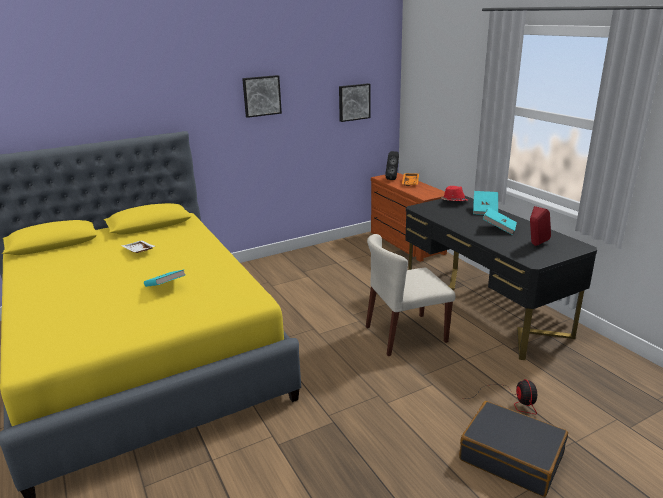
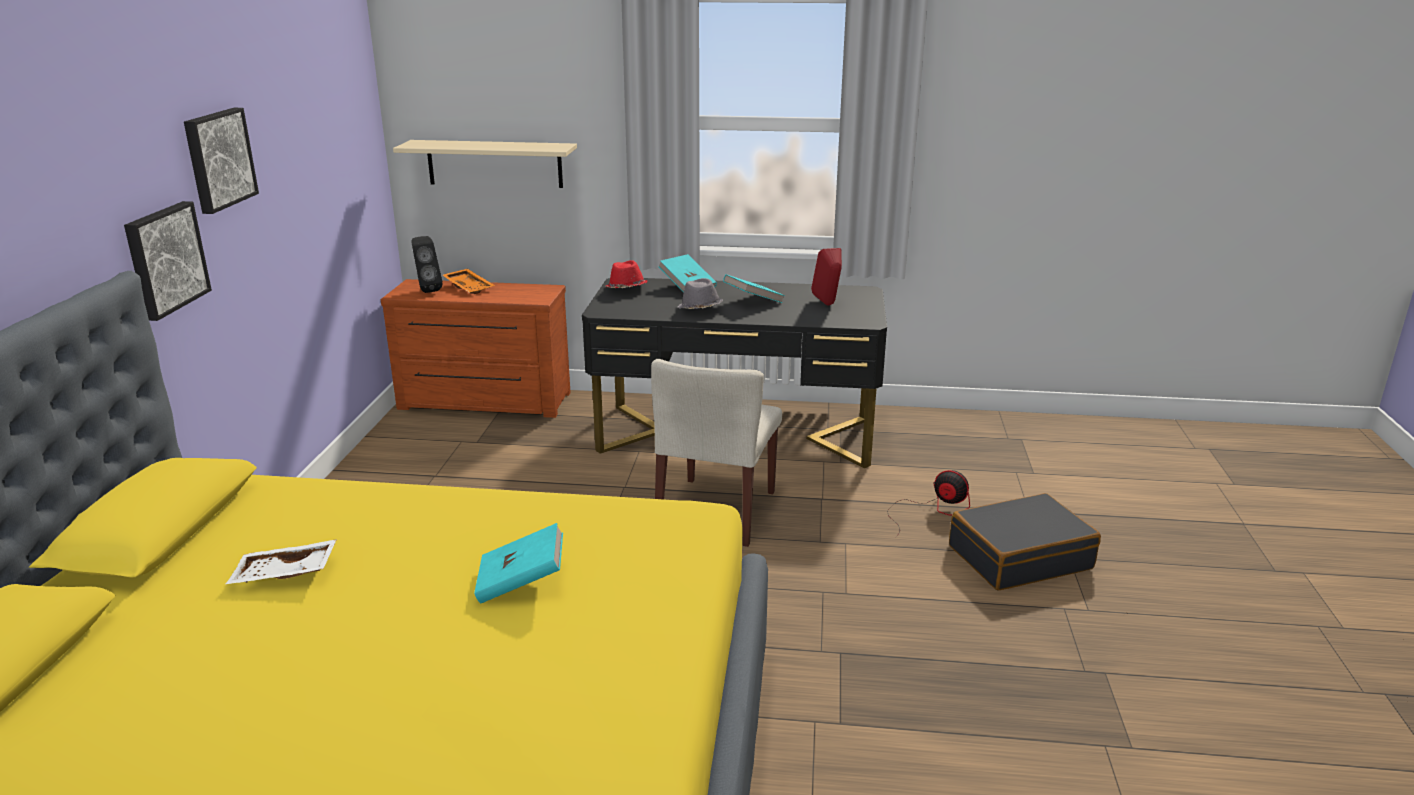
camera: 55 degrees left, 0 degrees up
(353, 102) = (337, 151): picture -> picture (165, 259)
(434, 120) = (494, 163): none -> beige shelf
(463, 222) = (699, 308): none -> grey hat

